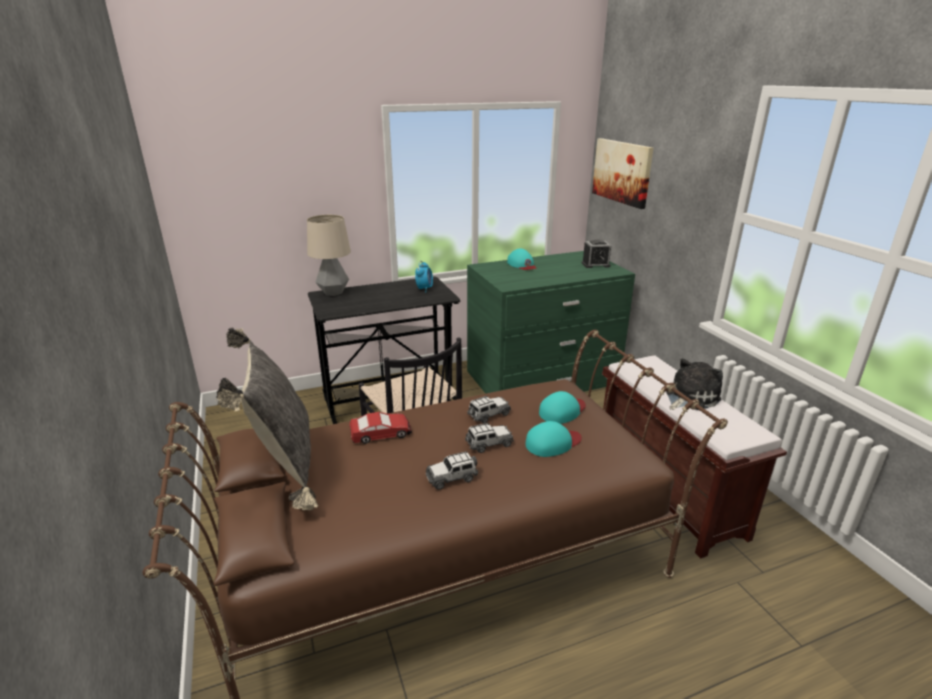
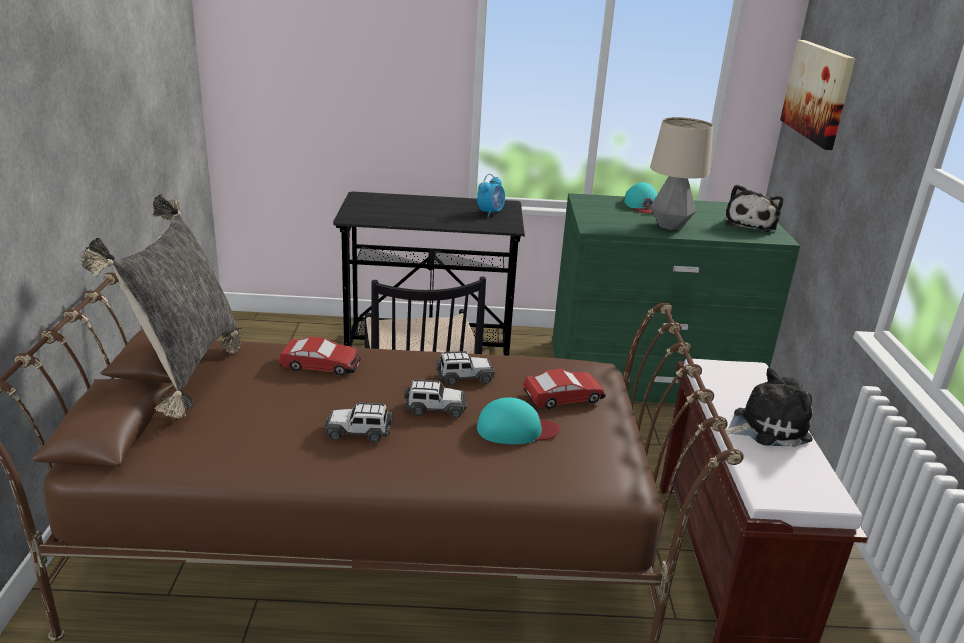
camera: 20 degrees right, 0 degrees up
(333, 293) = (377, 197): table lamp -> table lamp (670, 226)
(562, 411) = (564, 397): turquoise cap -> toy car
(595, 264) = (751, 224): alarm clock -> plush toy

